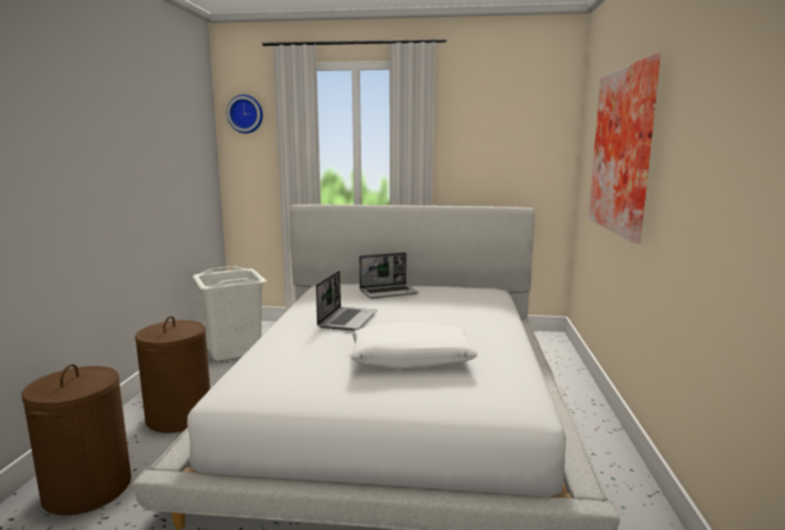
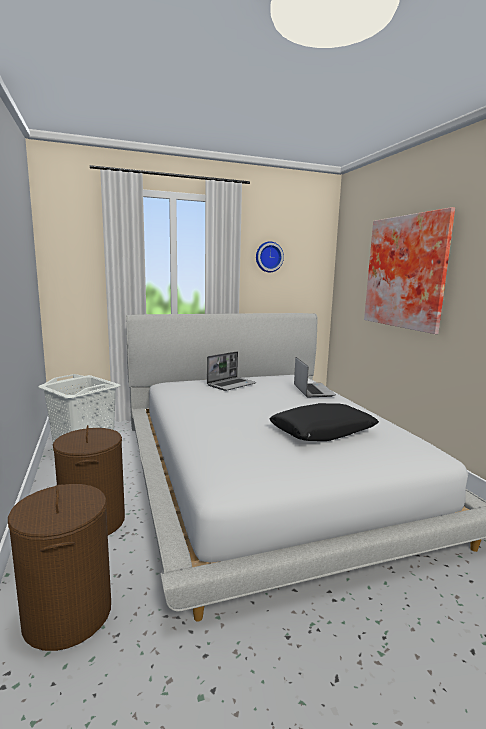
camera: 25 degrees left, 0 degrees up
(246, 114) = (68, 231): wall clock -> wall clock (268, 257)
(347, 319) = (233, 409): laptop -> laptop (312, 390)
(411, 358) = (323, 432): white pillow -> black pillow

